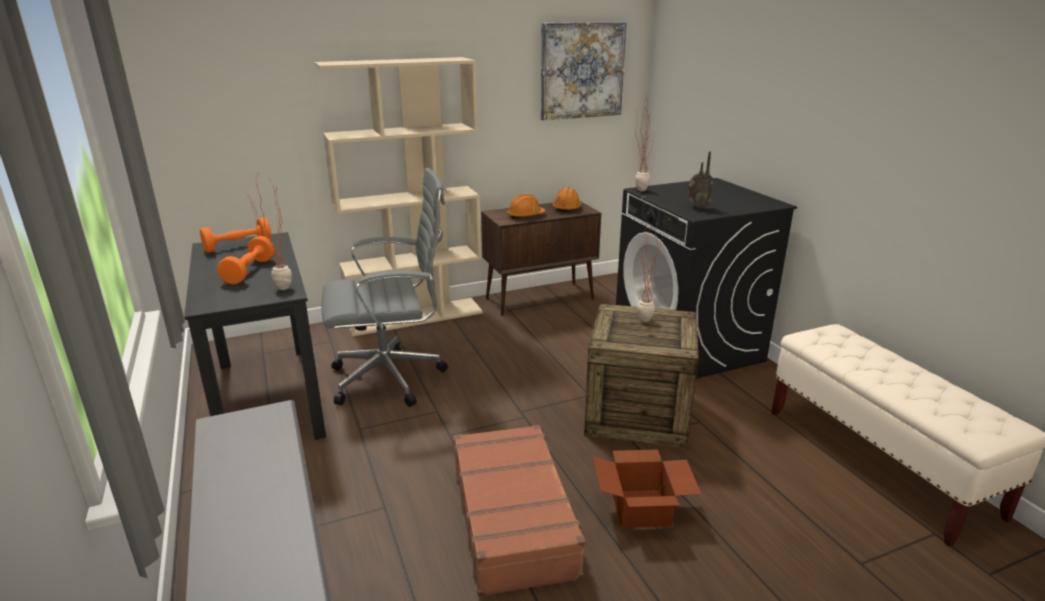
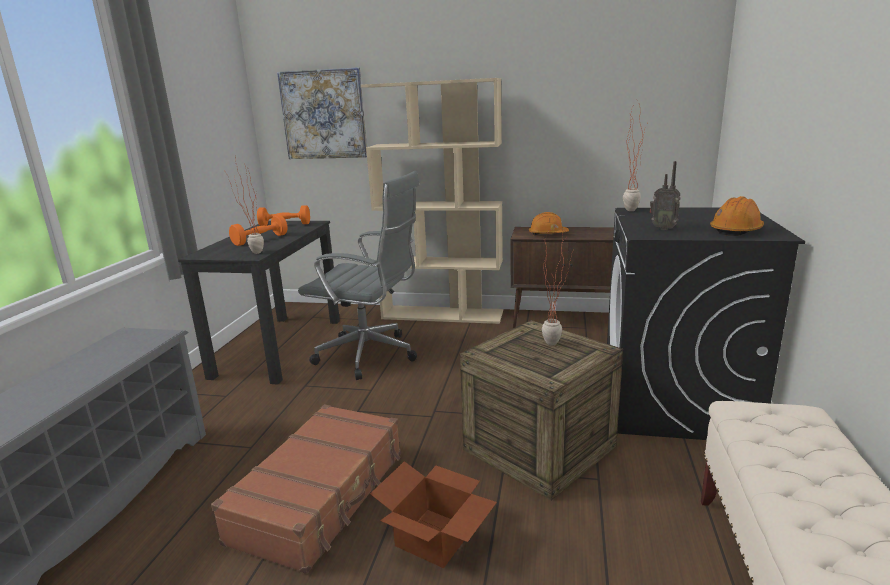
camera: 35 degrees right, 5 degrees down
(566, 208) = (598, 232): orange hard hat -> orange hard hat (736, 231)
(582, 70) = (635, 90): picture -> picture (324, 114)

